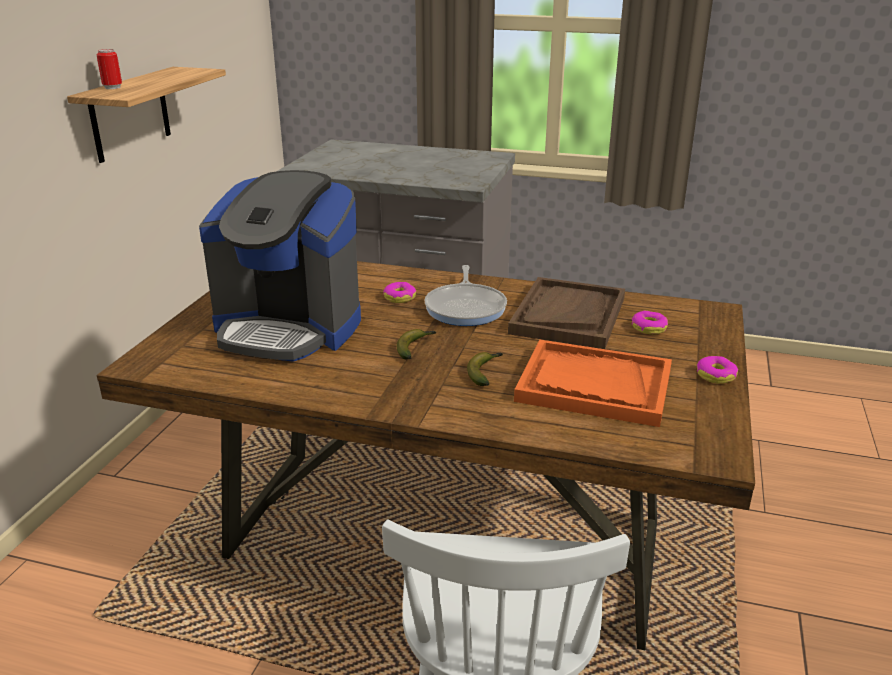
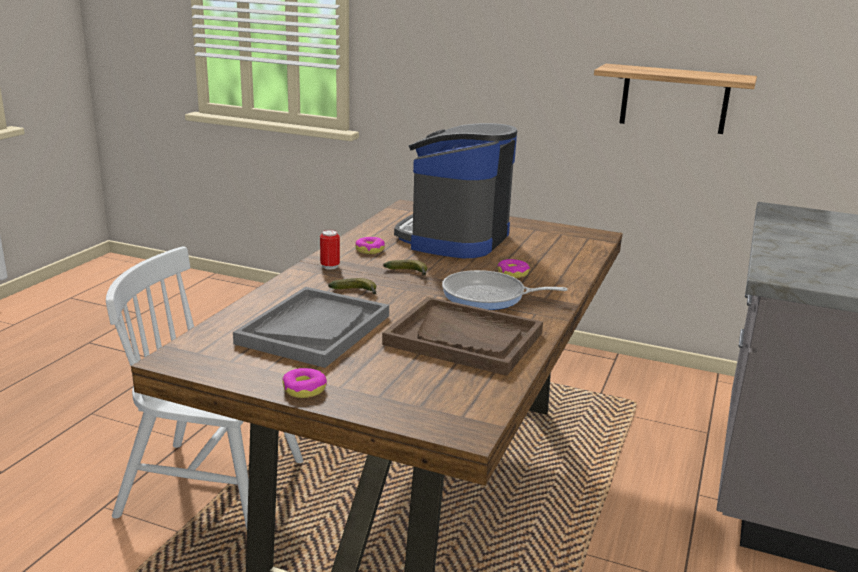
camera: 95 degrees right, 5 degrees down
(112, 87) = (640, 67): can -> can (330, 266)
(593, 386) = (314, 329): orange tray -> grey tray
(649, 328) = (425, 376): donut -> donut (370, 250)

